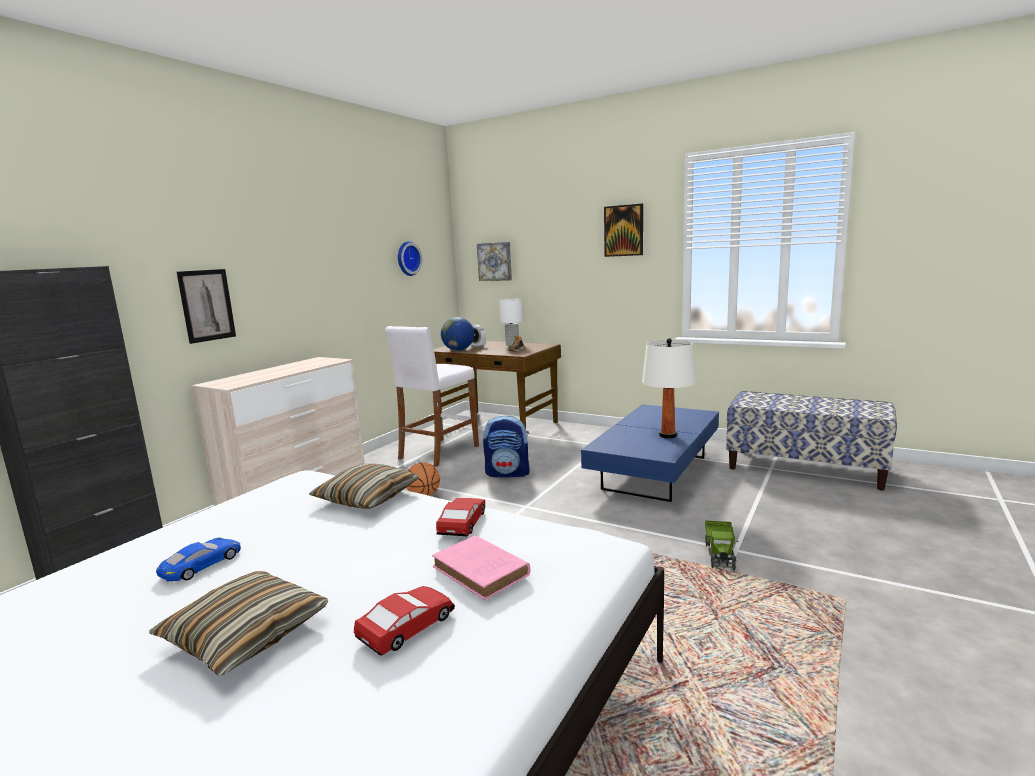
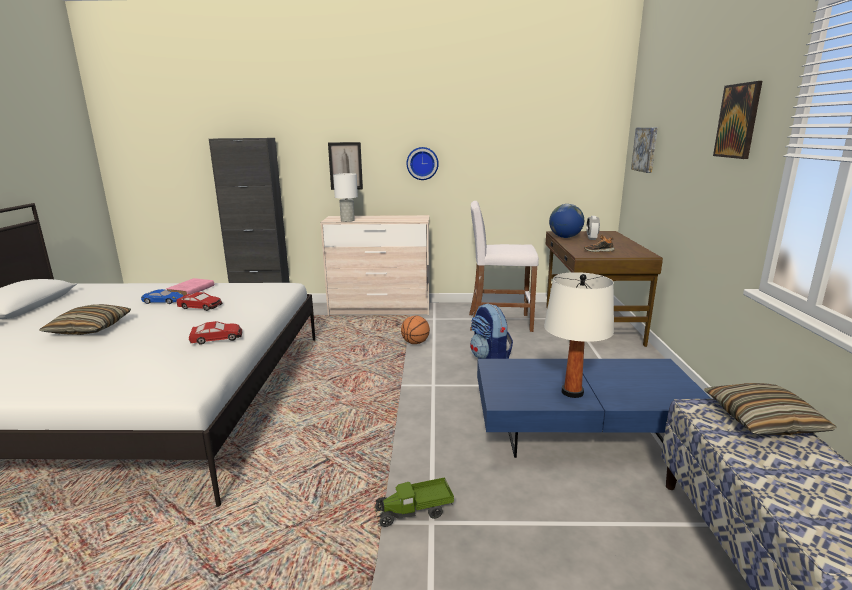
camera: 60 degrees right, 5 degrees up
(367, 497) = (255, 307): pillow -> pillow (763, 420)
(407, 258) = (549, 140): wall clock -> wall clock (422, 163)
(407, 627) = (83, 356): toy car -> toy car (200, 307)
(482, 572) = (140, 358): pink book -> pink book (190, 290)
(512, 344) = (622, 245): white table lamp -> white table lamp (347, 220)

